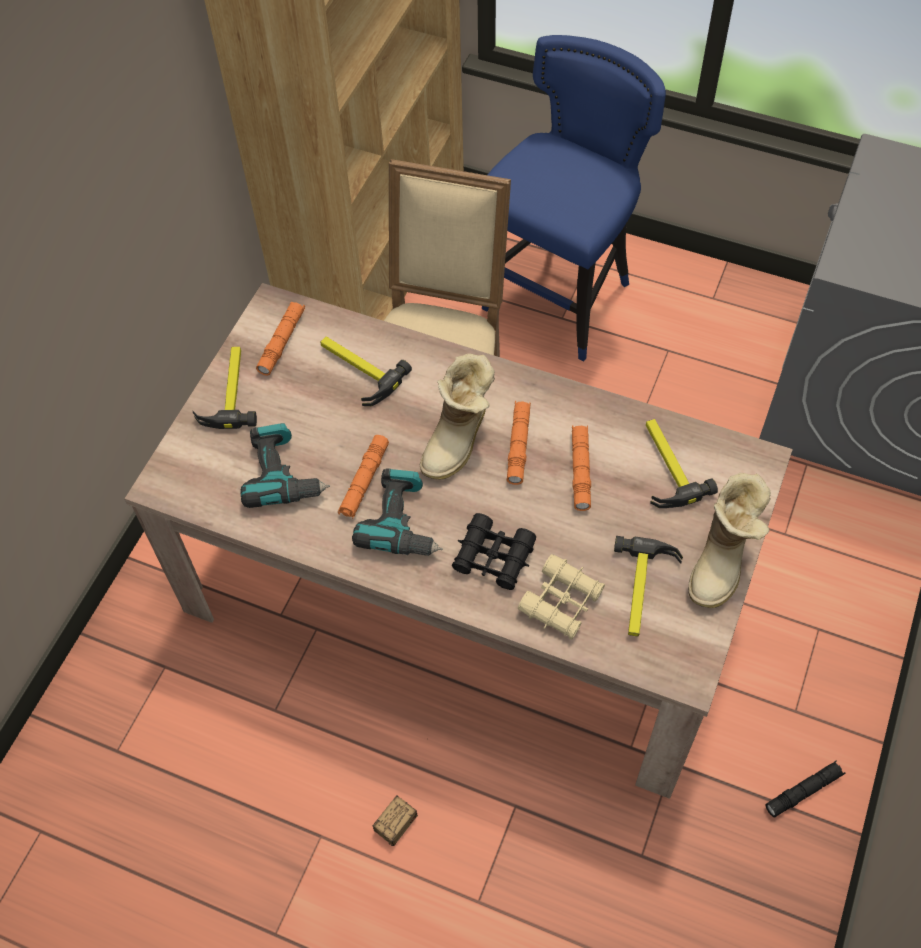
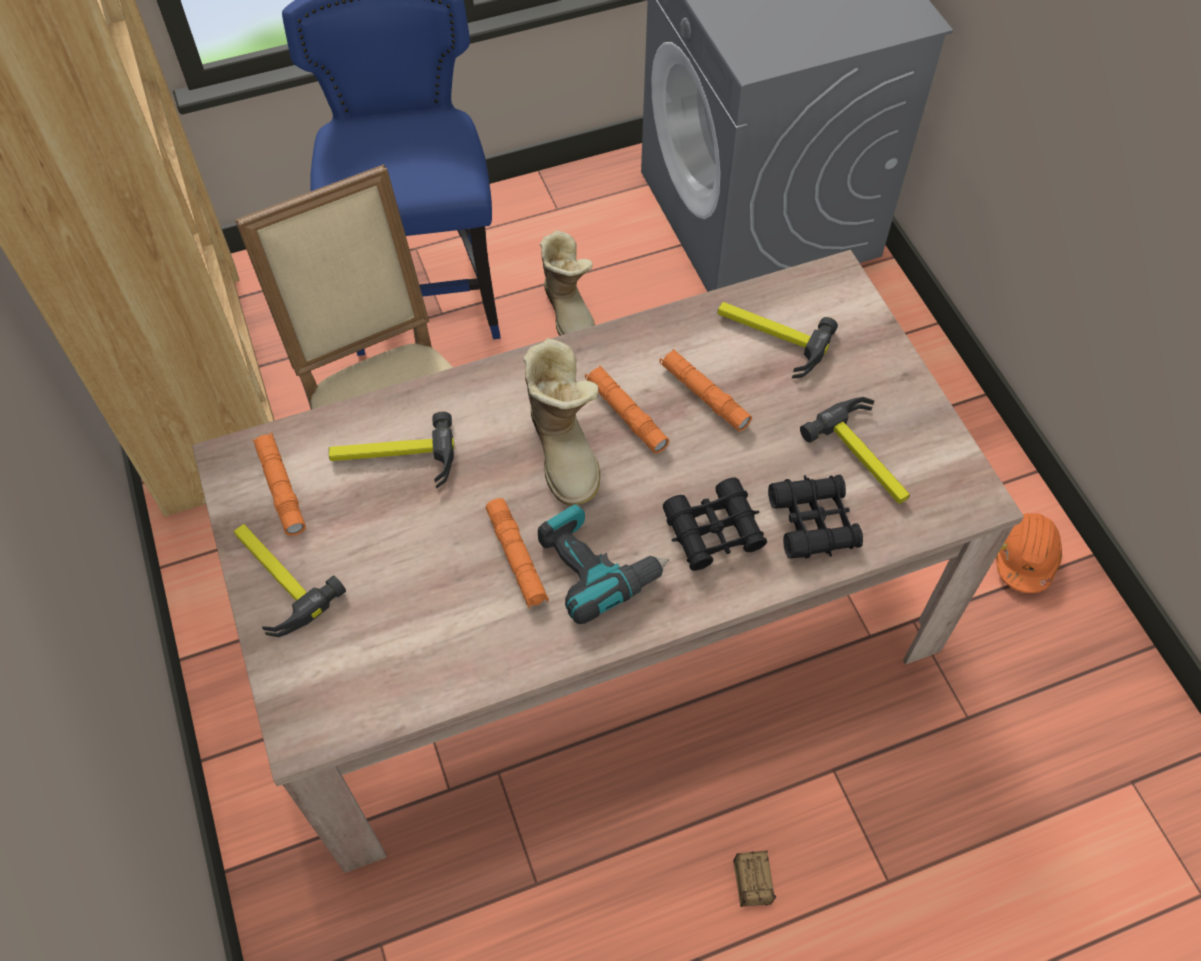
camera: 45 degrees left, 0 degrees up
(283, 474) = (426, 616): power drill -> none
(561, 602) = (813, 522): beige binoculars -> black binoculars
(723, 561) = (900, 381): boot -> boot (570, 311)
(803, 791) = (1024, 557): black flashlight -> orange hard hat

